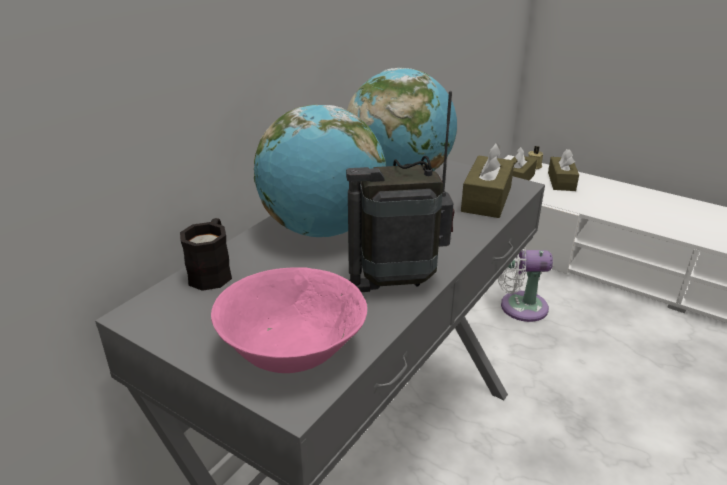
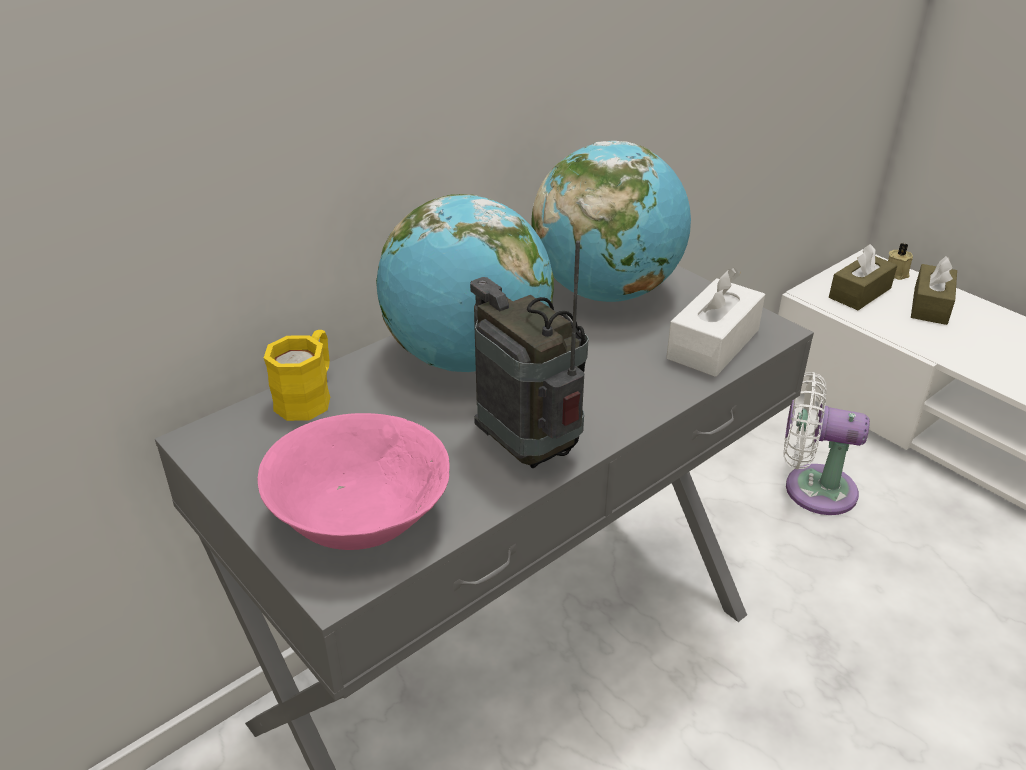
camera: 15 degrees right, 5 degrees up
(213, 271) = (309, 396): black mug -> yellow mug
(397, 282) = (529, 450): radio -> radio turned 45 degrees clockwise
(486, 199) = (713, 344): brown tissue box -> white tissue box

